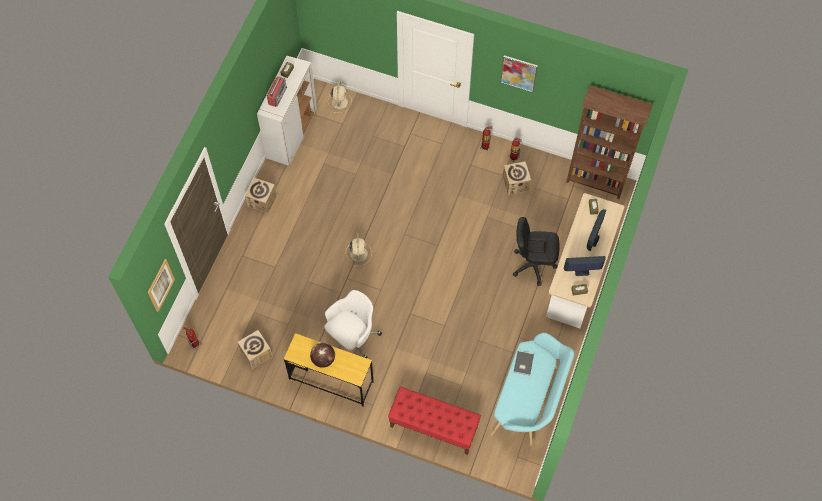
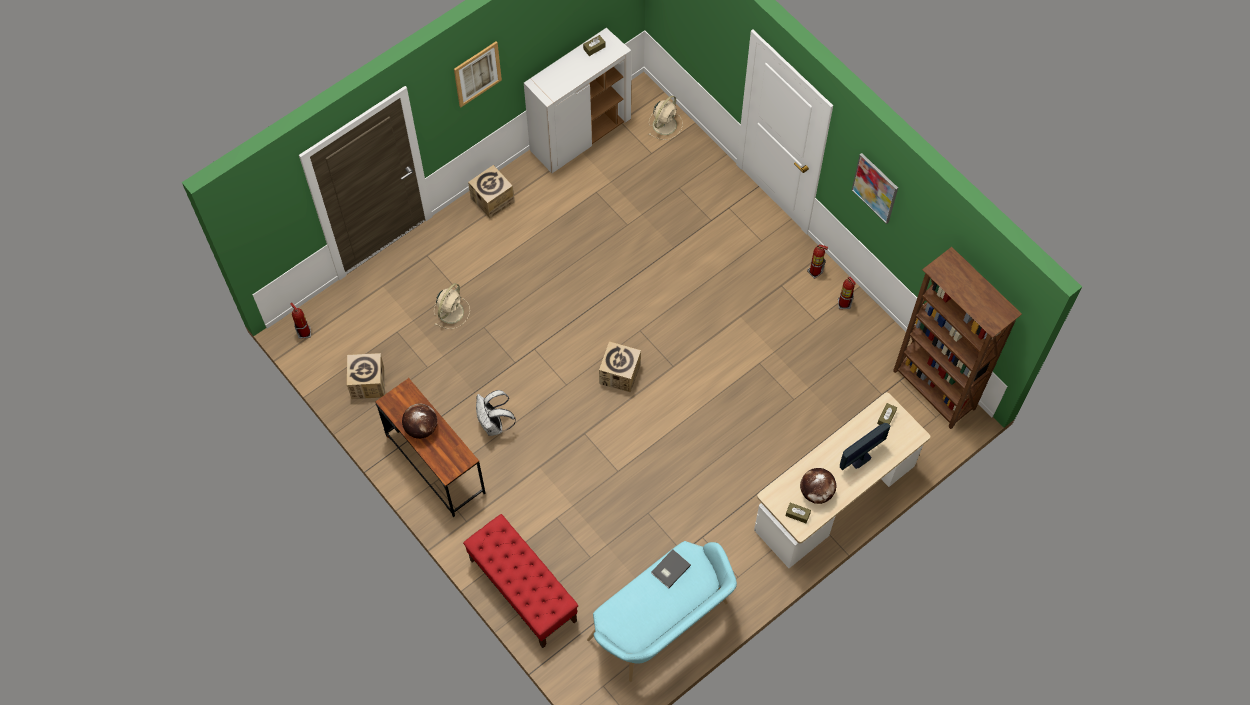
camera: 30 degrees right, 0 degrees up
(160, 285) = (271, 233): picture -> picture (477, 74)
(277, 95) = (563, 72): radio -> none
(331, 381) = (435, 464): yellow desk -> brown desk
(352, 337) = (494, 425): white office chair -> white backpack
(359, 253) = (568, 325): beige fan -> beige fan (451, 311)
(515, 183) = (824, 339): cardboard box -> cardboard box (620, 374)
(533, 264) = (780, 454): black office chair -> none
(581, 272) = (816, 492): monitor -> globe

